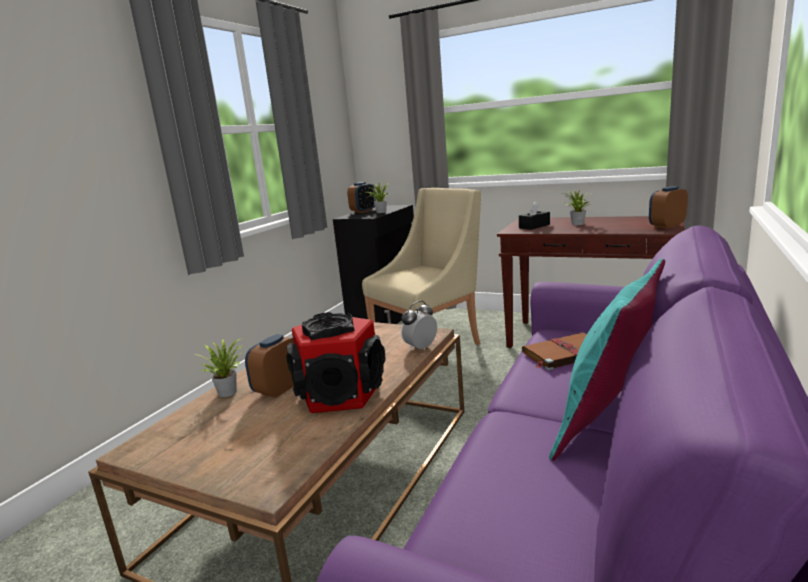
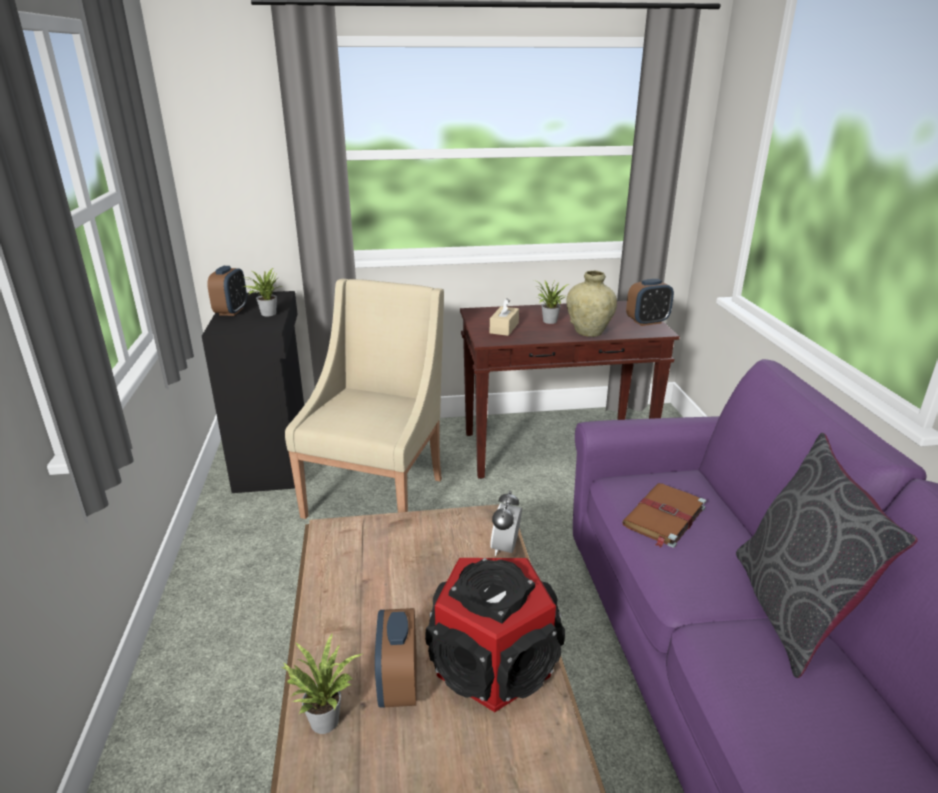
camera: 35 degrees left, 10 degrees up
(534, 226) = (504, 328): black tissue box -> beige tissue box
(600, 230) = (588, 332): none -> beige vase
(607, 425) = (792, 610): turquoise pillow -> grey pillow
(666, 226) = (647, 322): alarm clock -> alarm clock turned 135 degrees counterclockwise

